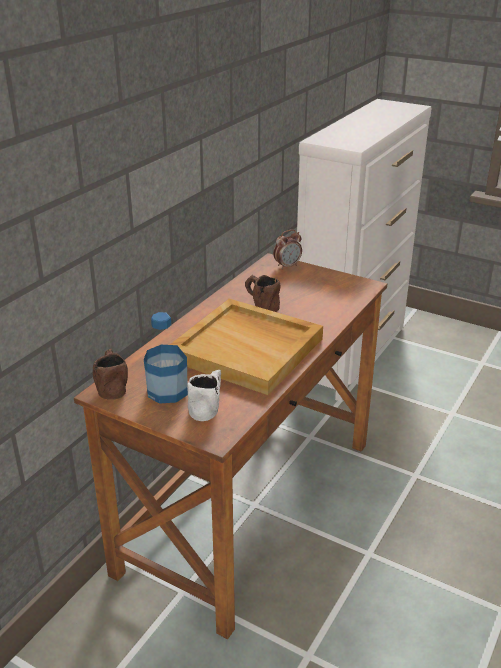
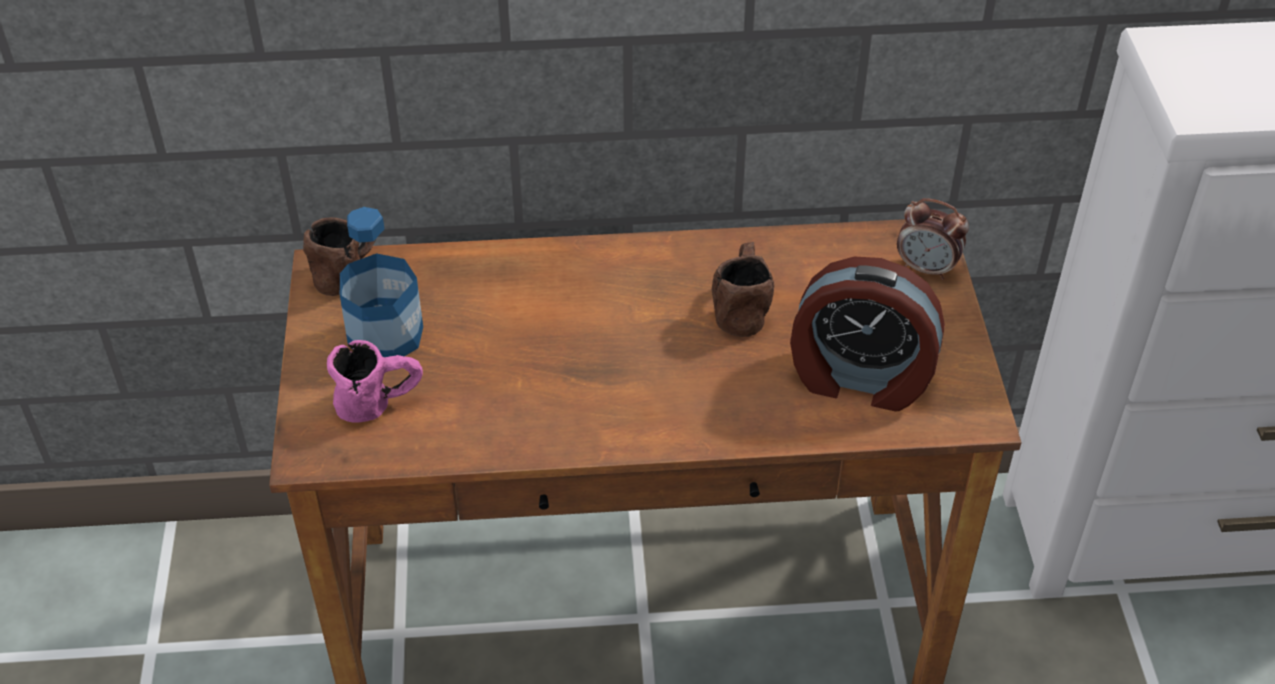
camera: 55 degrees right, 15 degrees up
(208, 407) = (380, 402): white mug -> pink mug
(248, 349) = (583, 364): beige tray -> none
(326, 298) = (860, 379): none -> alarm clock

